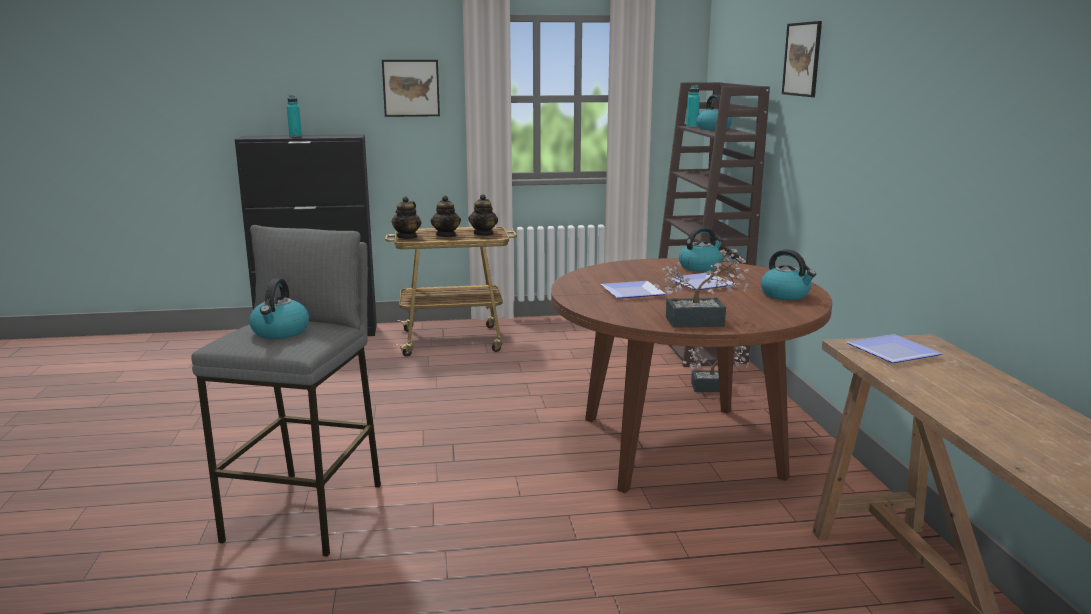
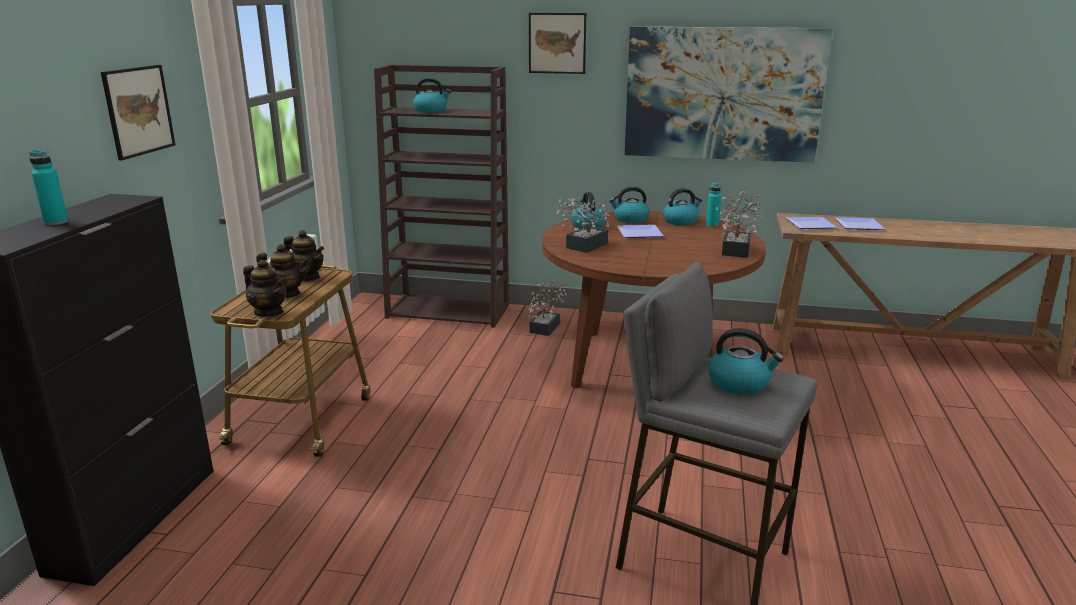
camera: 70 degrees left, 5 degrees up
(622, 272) = (583, 247): none -> potted plant
(631, 293) = (652, 254): plate -> plate (860, 226)
(692, 126) = (399, 111): turquoise bottle -> turquoise bottle (712, 225)
(754, 277) = (630, 219): none -> kettle
(909, 134) = (722, 94): none -> picture

